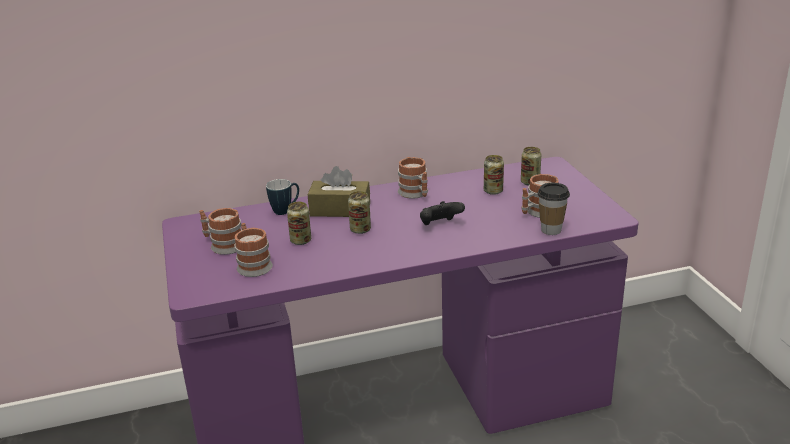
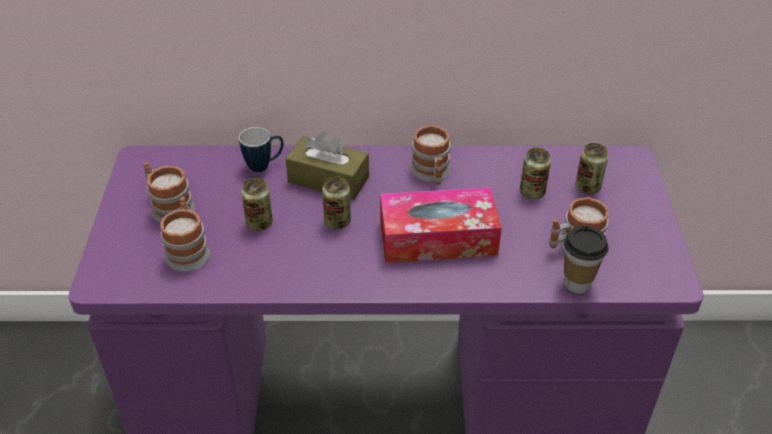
camera: 15 degrees right, 15 degrees up
(440, 225) = (438, 238): black game controller -> tissue box

